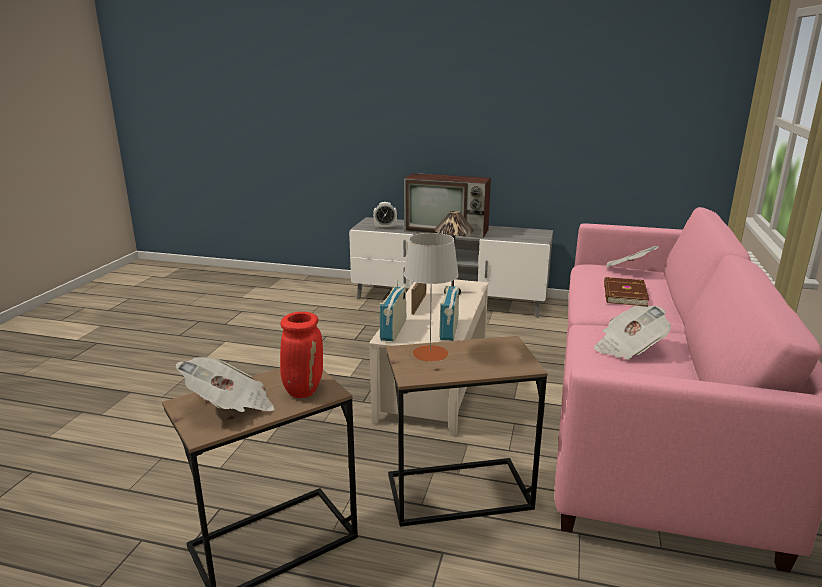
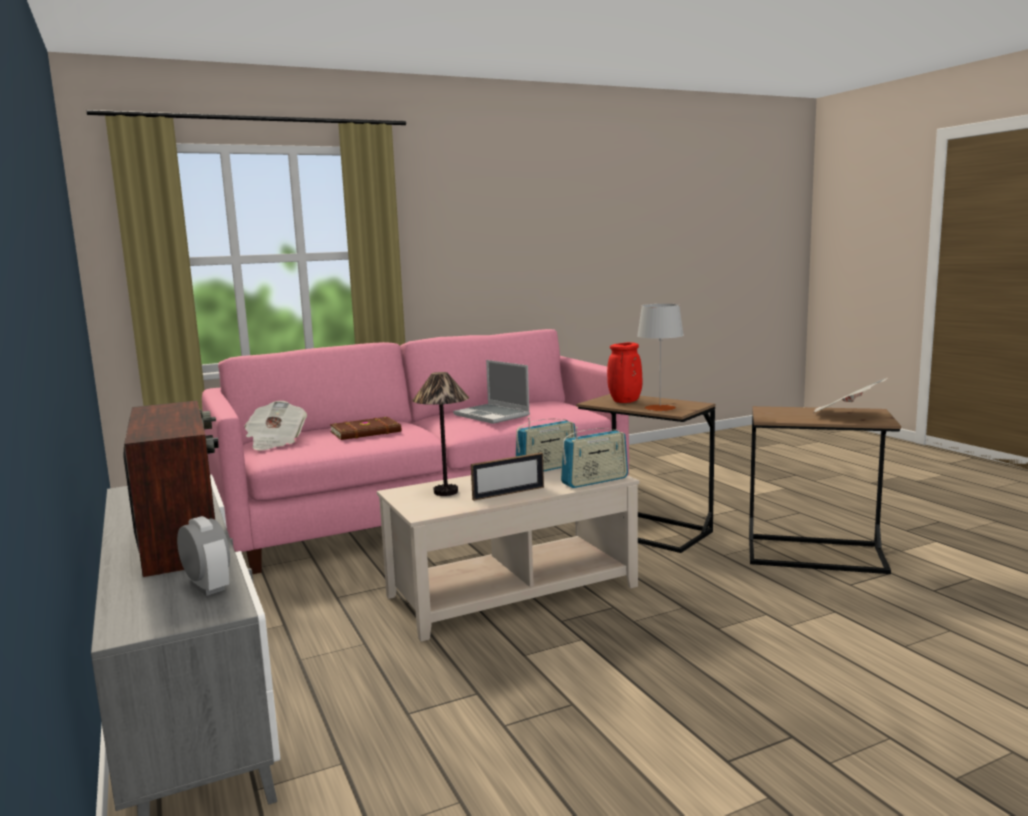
camera: 130 degrees left, 10 degrees down
(303, 390) = (783, 412): red vase -> red vase (625, 402)
(628, 348) = (493, 415): newspaper -> laptop

